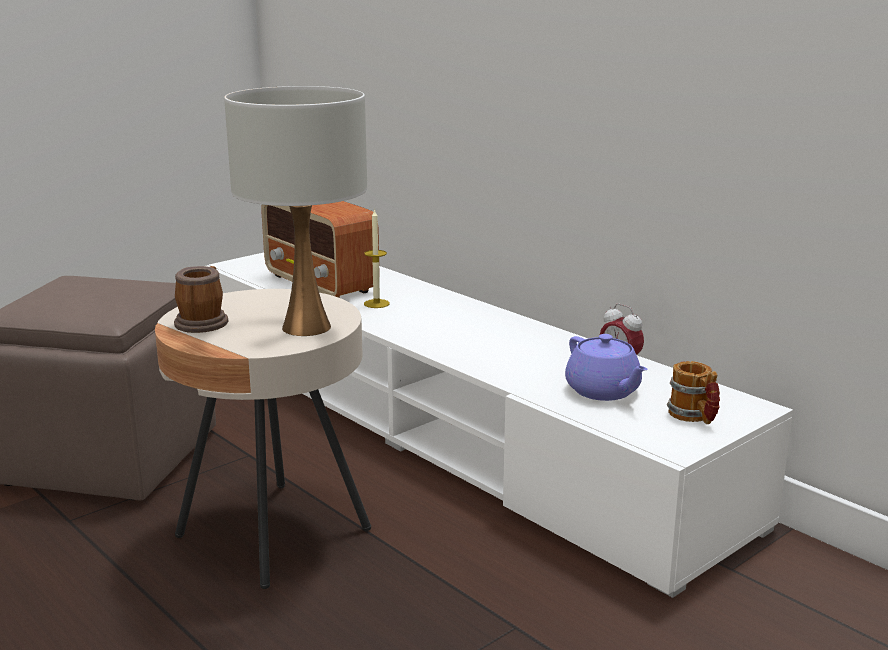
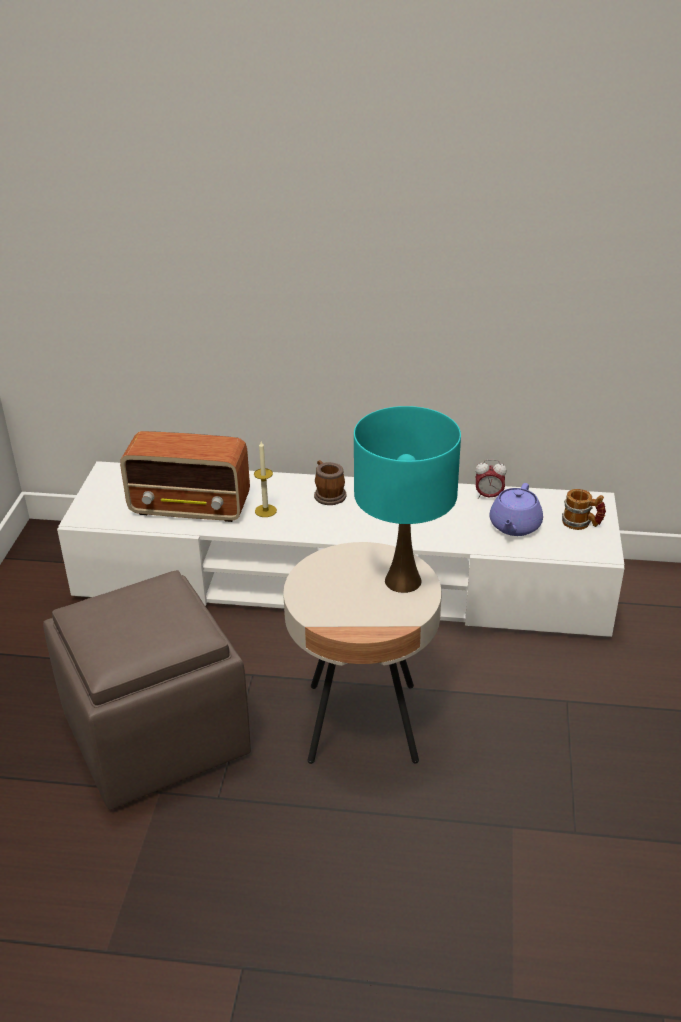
camera: 40 degrees left, 15 degrees up
(204, 321) = (333, 609): mug -> mug (328, 494)
(305, 327) = (402, 581): white table lamp -> turquoise table lamp
(603, 391) = (514, 526): purple teapot -> purple teapot turned 90 degrees clockwise

